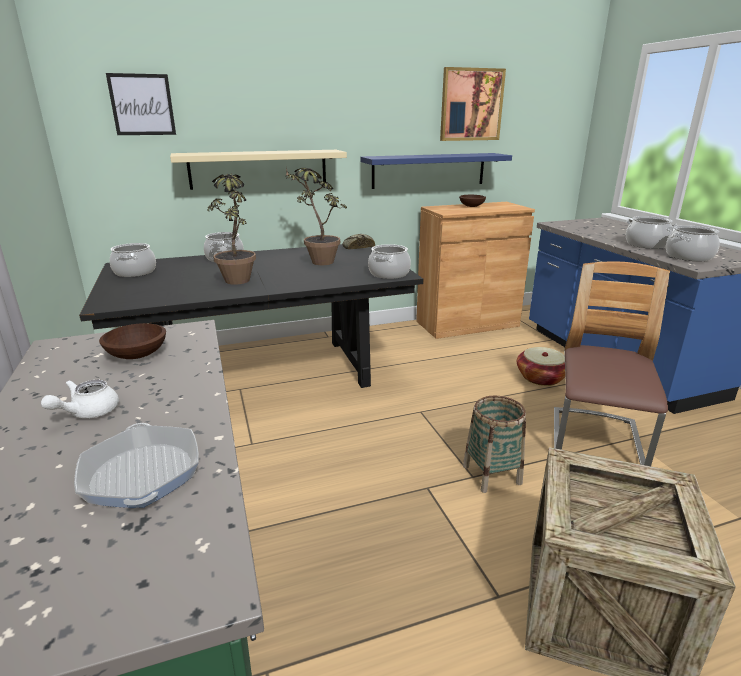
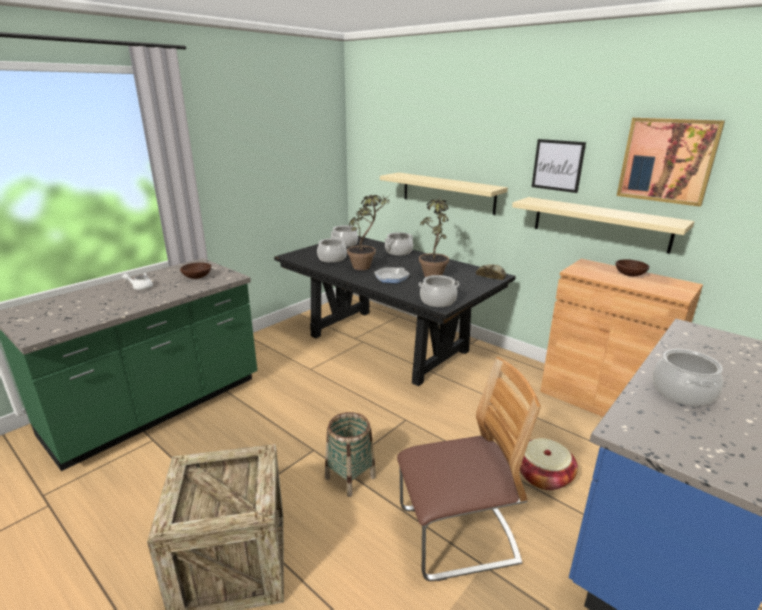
camera: 60 degrees right, 0 degrees up
(142, 105) = (388, 139): picture -> picture (557, 165)
(142, 473) = (98, 309): frying pan -> frying pan (391, 278)
(429, 170) = (600, 224): blue shelf -> beige shelf
(688, 256) = (665, 425): cooking pot -> cooking pot (332, 259)

